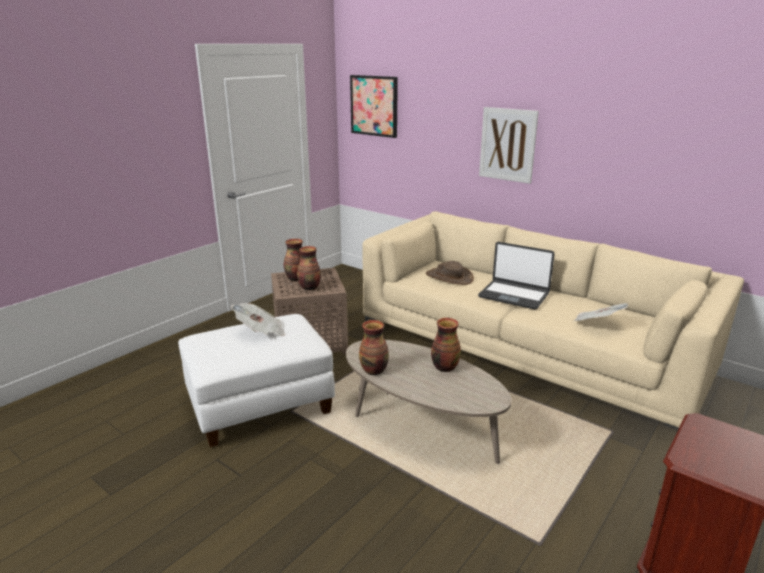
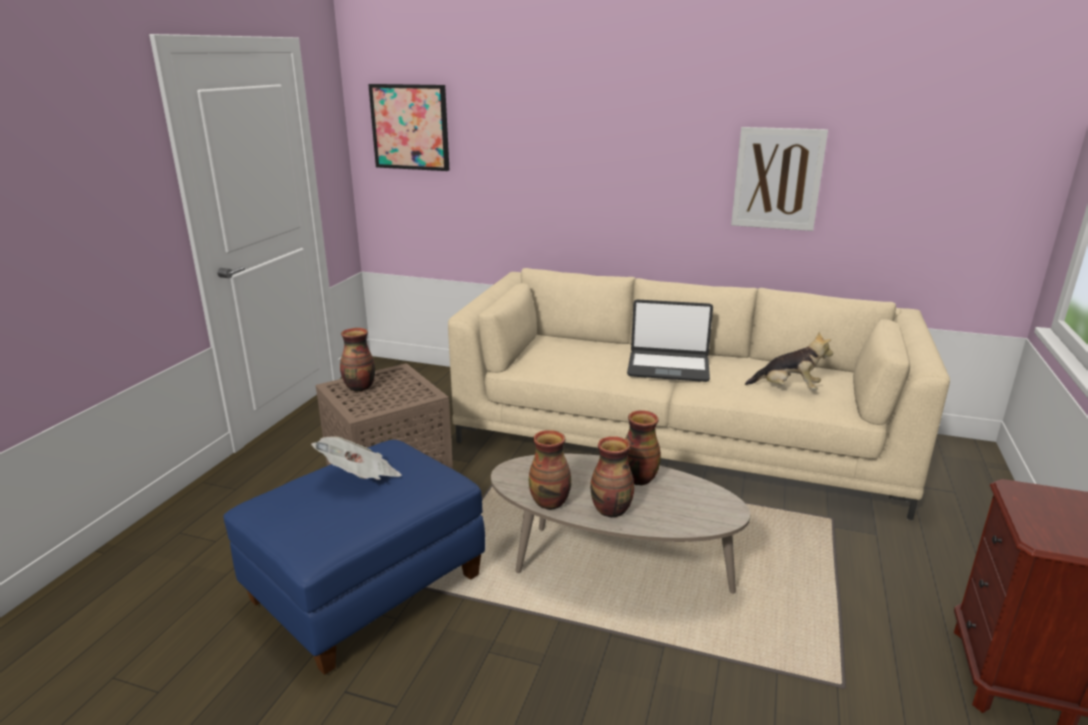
camera: 20 degrees left, 0 degrees up
(260, 406) = (367, 590): white ottoman -> blue ottoman
(310, 287) = (390, 398): vase -> vase (612, 510)
(449, 277) = (572, 354): brown hat -> none
(507, 144) = (616, 171): picture -> picture (777, 179)
(597, 324) = (788, 389): newspaper -> plush toy

